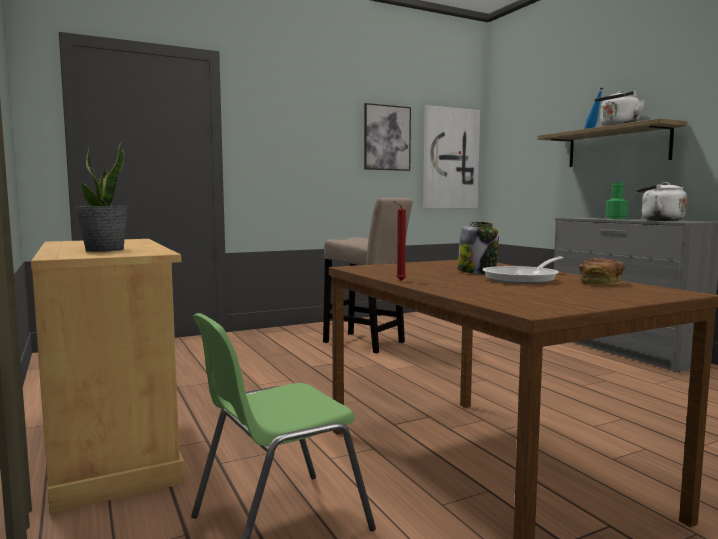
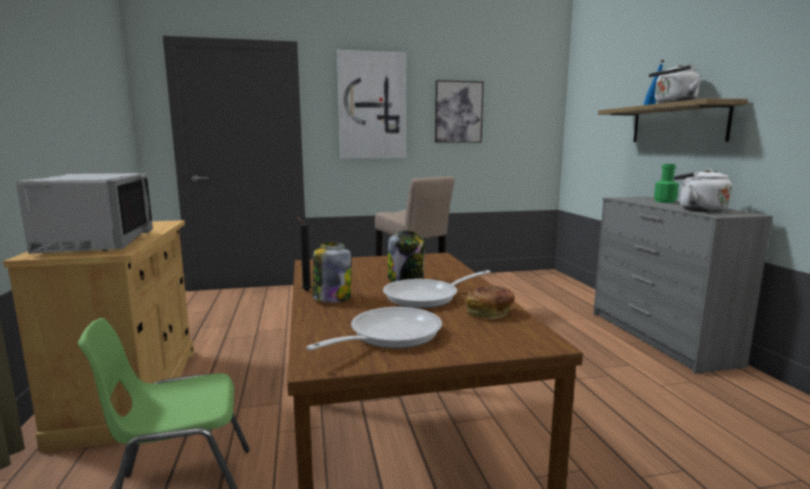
camera: 15 degrees right, 5 degrees up
(104, 250) = (96, 243): potted plant -> grey microwave
(399, 280) = (305, 291): red candle -> black candle
(438, 283) = (331, 298): none -> jar
(450, 158) = (525, 129): picture -> picture (372, 106)
(550, 296) = (388, 336): none -> frying pan

